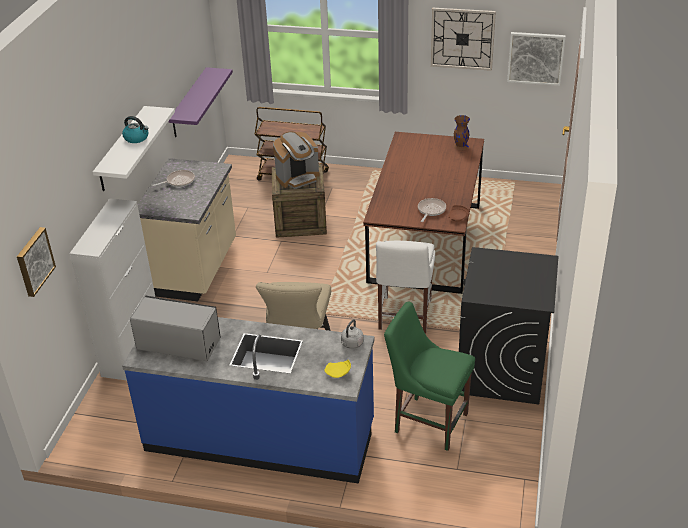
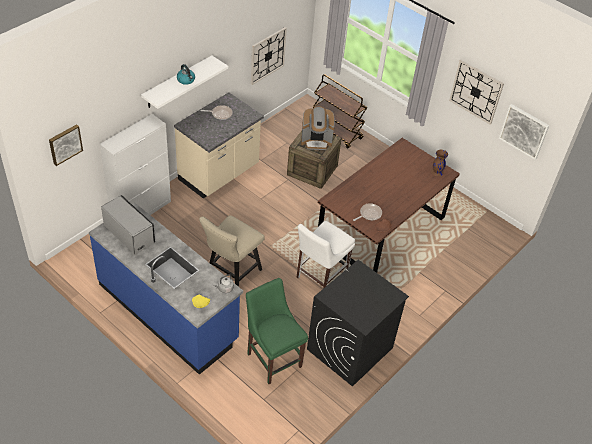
camera: 25 degrees right, 10 degrees up
(189, 103) = (267, 55): purple shelf -> wall clock

